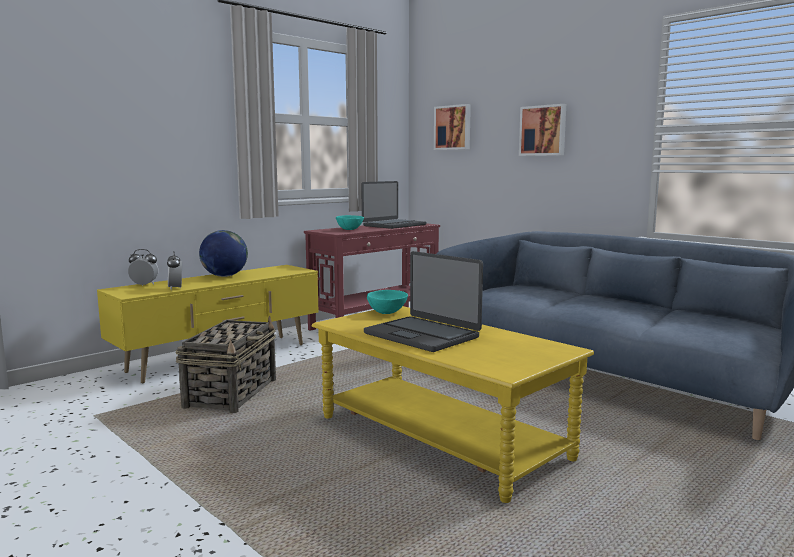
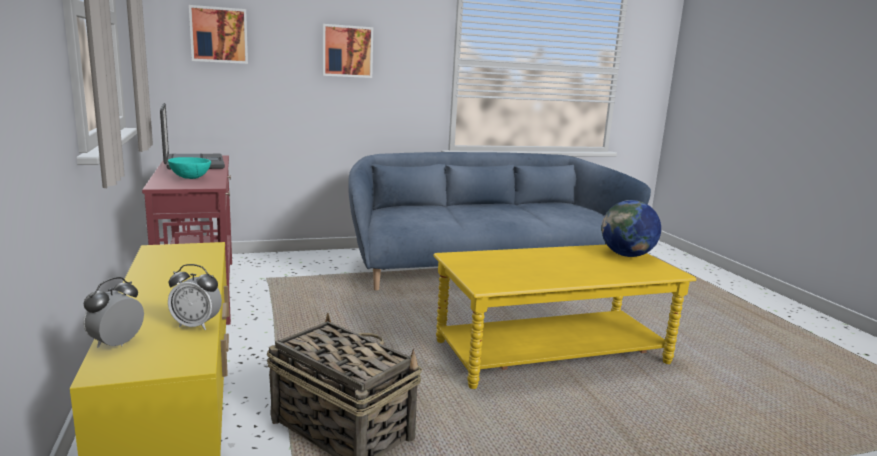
camera: 65 degrees left, 5 degrees up
(224, 276) = (157, 286): globe -> globe (627, 255)
(388, 313) = (467, 262): turquoise bowl -> none
(422, 335) = (559, 269): laptop -> none

